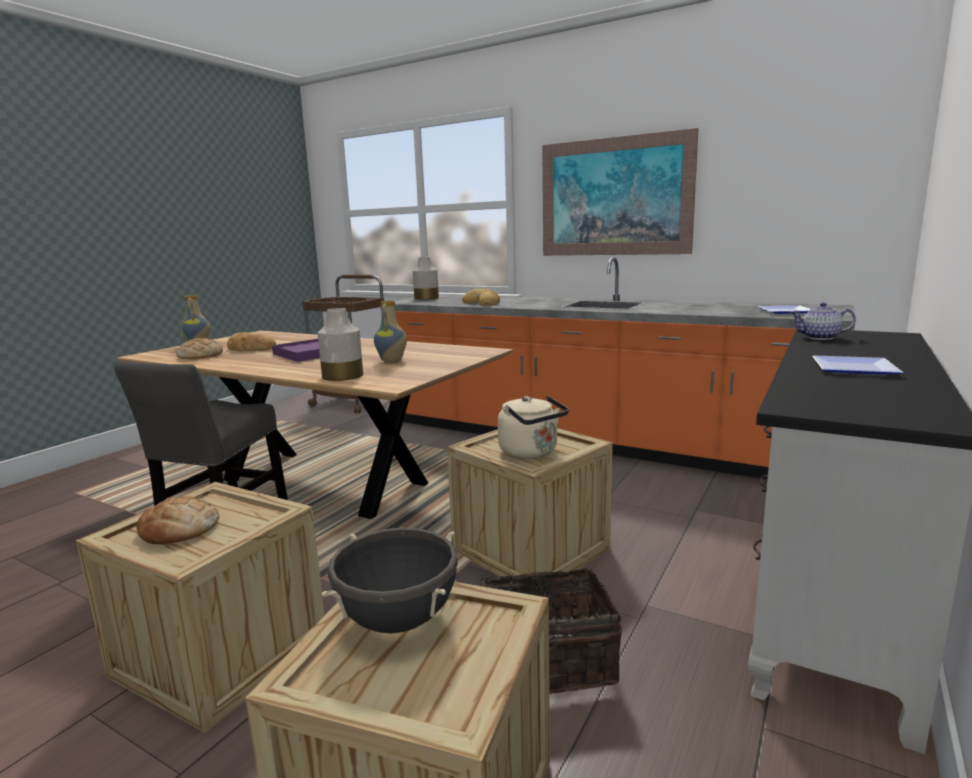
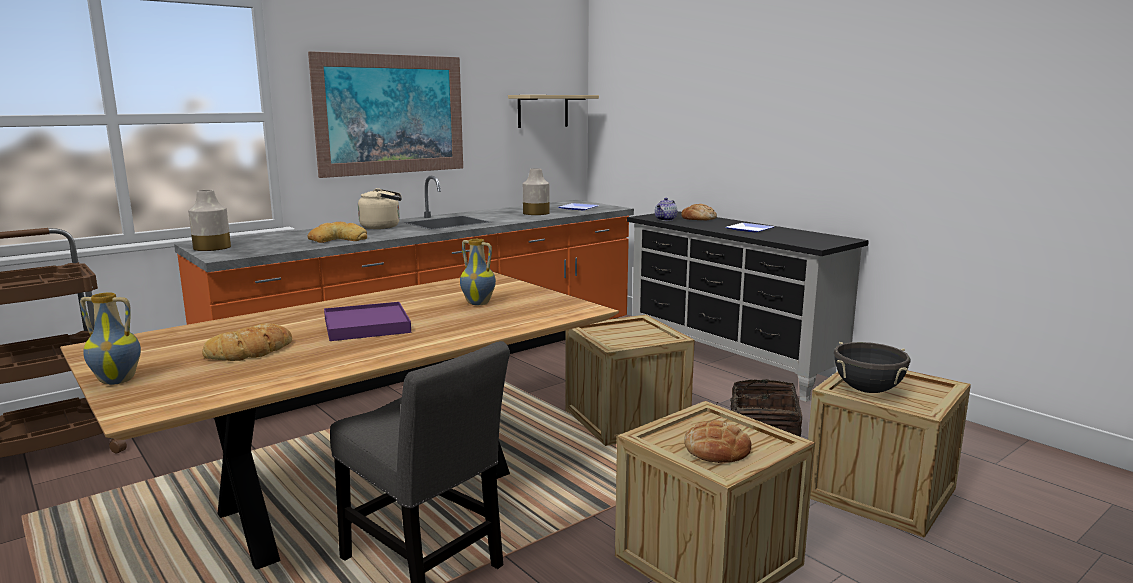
camera: 70 degrees left, 0 degrees up
(200, 355) = (247, 376): bread -> bread (698, 218)
(343, 376) = (522, 320): beige vase -> beige vase (536, 213)
(531, 453) = (641, 335): beige kettle -> beige kettle (383, 227)
(828, 182) = (543, 111): none -> beige shelf

